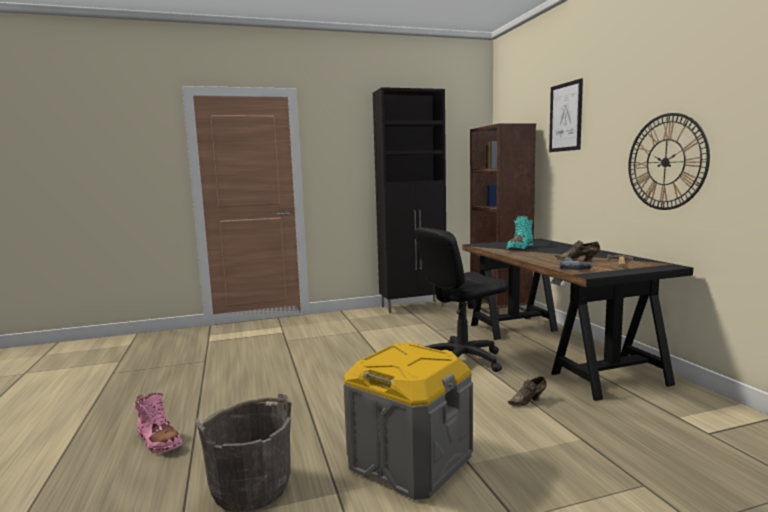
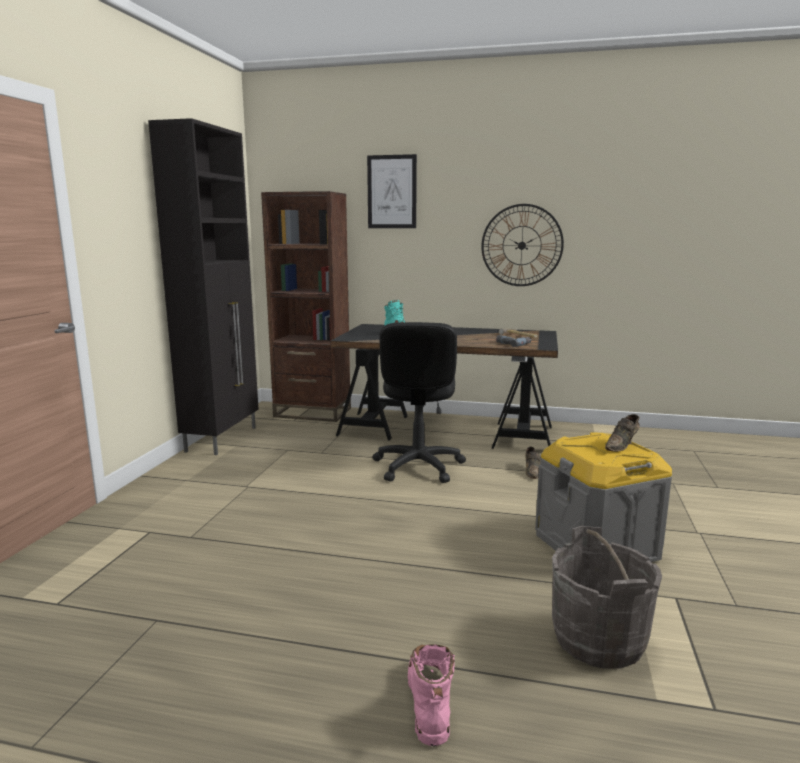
camera: 60 degrees left, 5 degrees up
(158, 441) = (429, 701): pink boot -> pink boot turned 75 degrees counterclockwise
(578, 261) = (489, 338): brown shoe -> brown shoe (622, 445)

